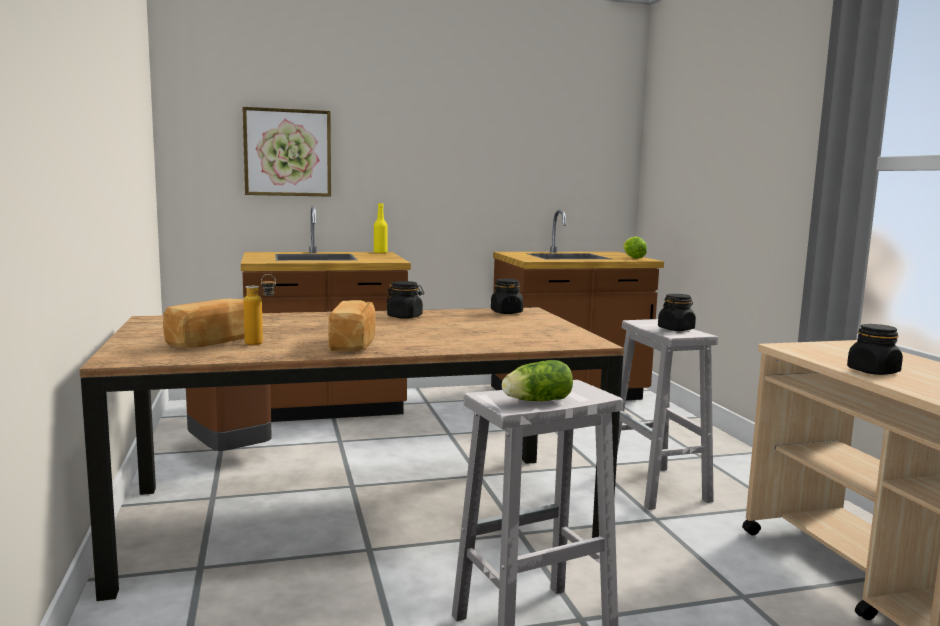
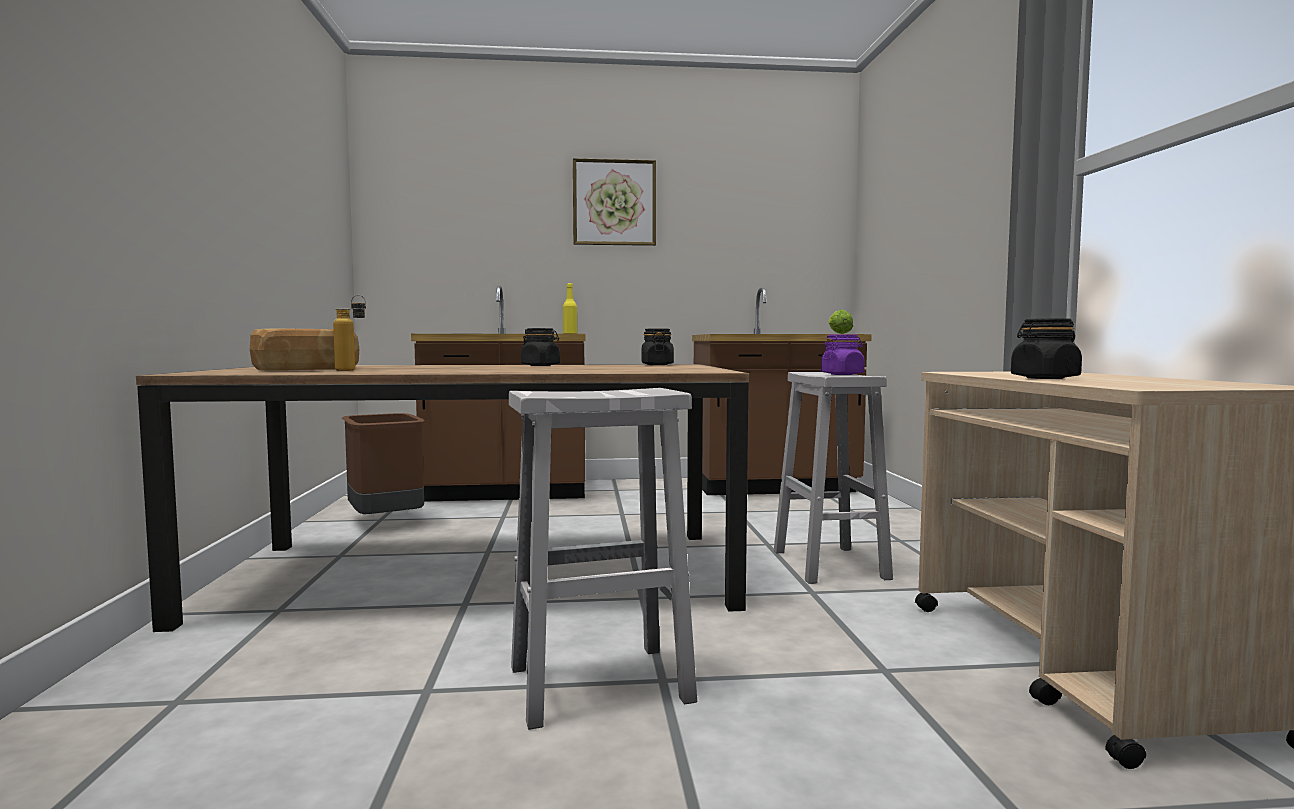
camera: 10 degrees right, 5 degrees down
(287, 152) = (479, 236): picture -> picture (614, 203)
(354, 343) = (449, 371): bread -> none
(535, 401) = (580, 393): lettuce -> none
(676, 329) = (842, 374): black jar -> purple jar

